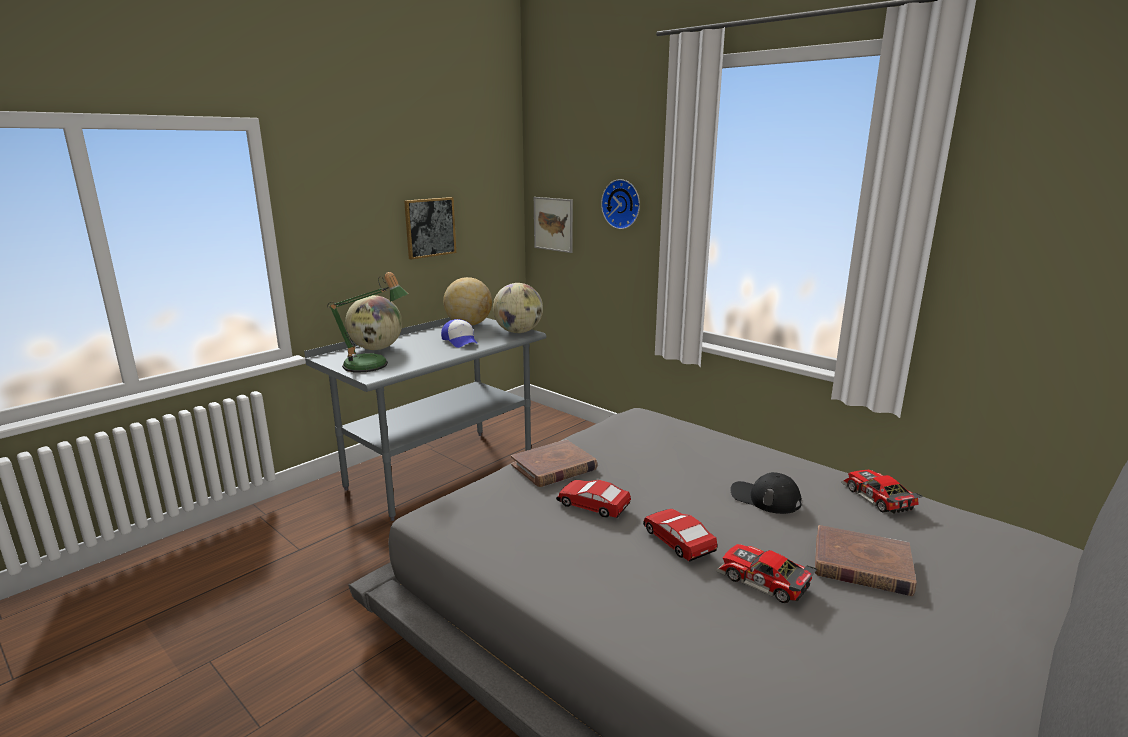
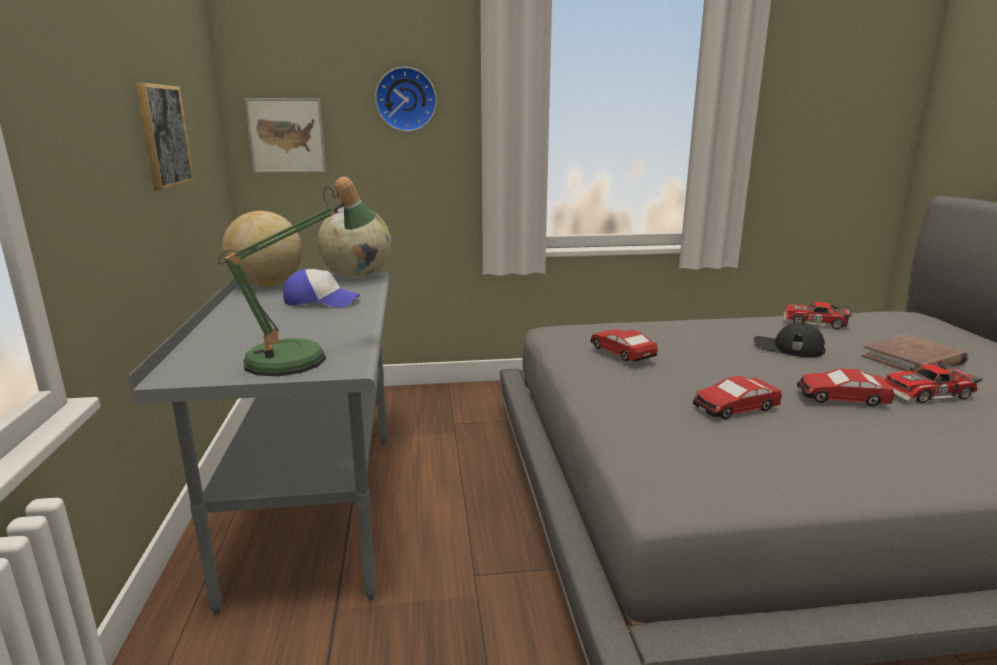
camera: 50 degrees left, 0 degrees up
(376, 349) = (226, 341): globe -> none
(554, 467) = (630, 396): brown book -> none
(623, 442) = (621, 352): none -> toy car
(765, 498) = (788, 347): black cap -> black cap turned 45 degrees clockwise

